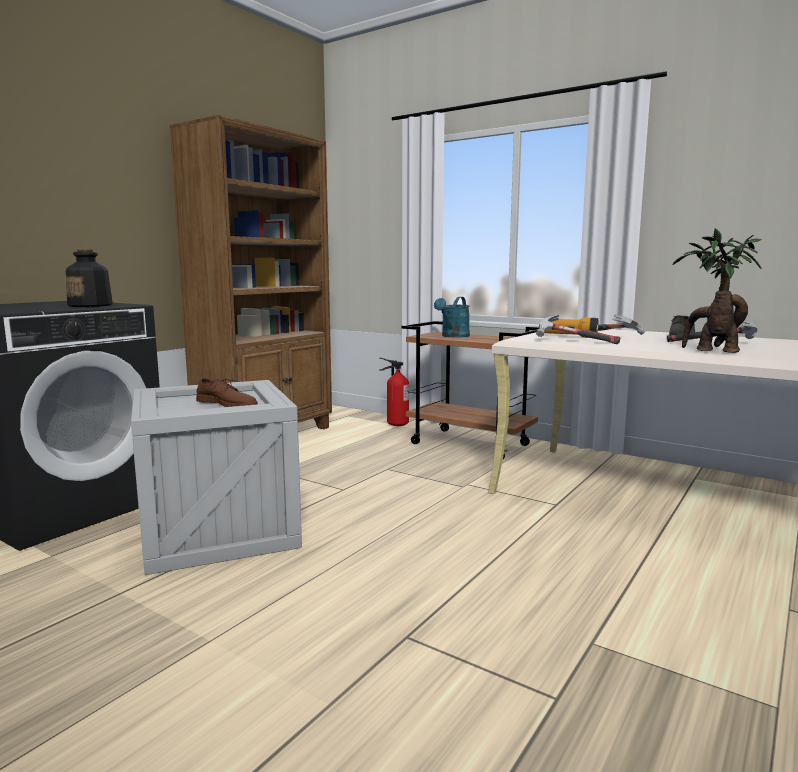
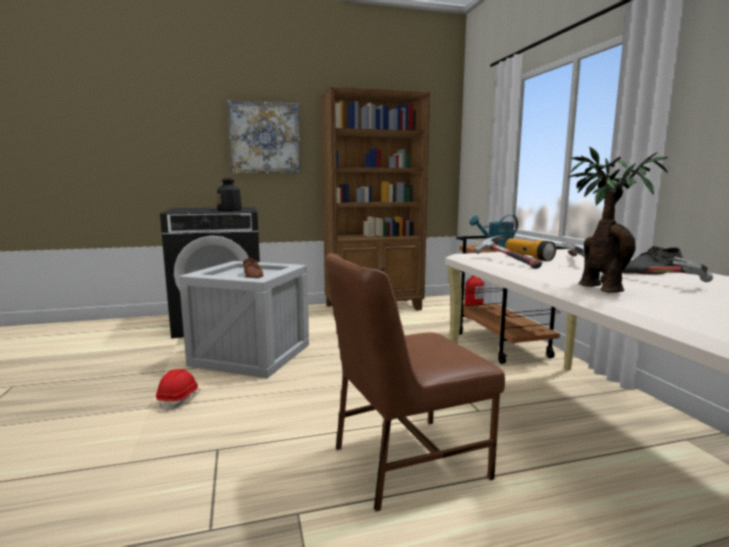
camera: 40 degrees right, 0 degrees up
(85, 183) = (265, 138): none -> picture
(234, 613) = (180, 399): none -> red hard hat
(583, 564) = (406, 461): none -> brown chair

